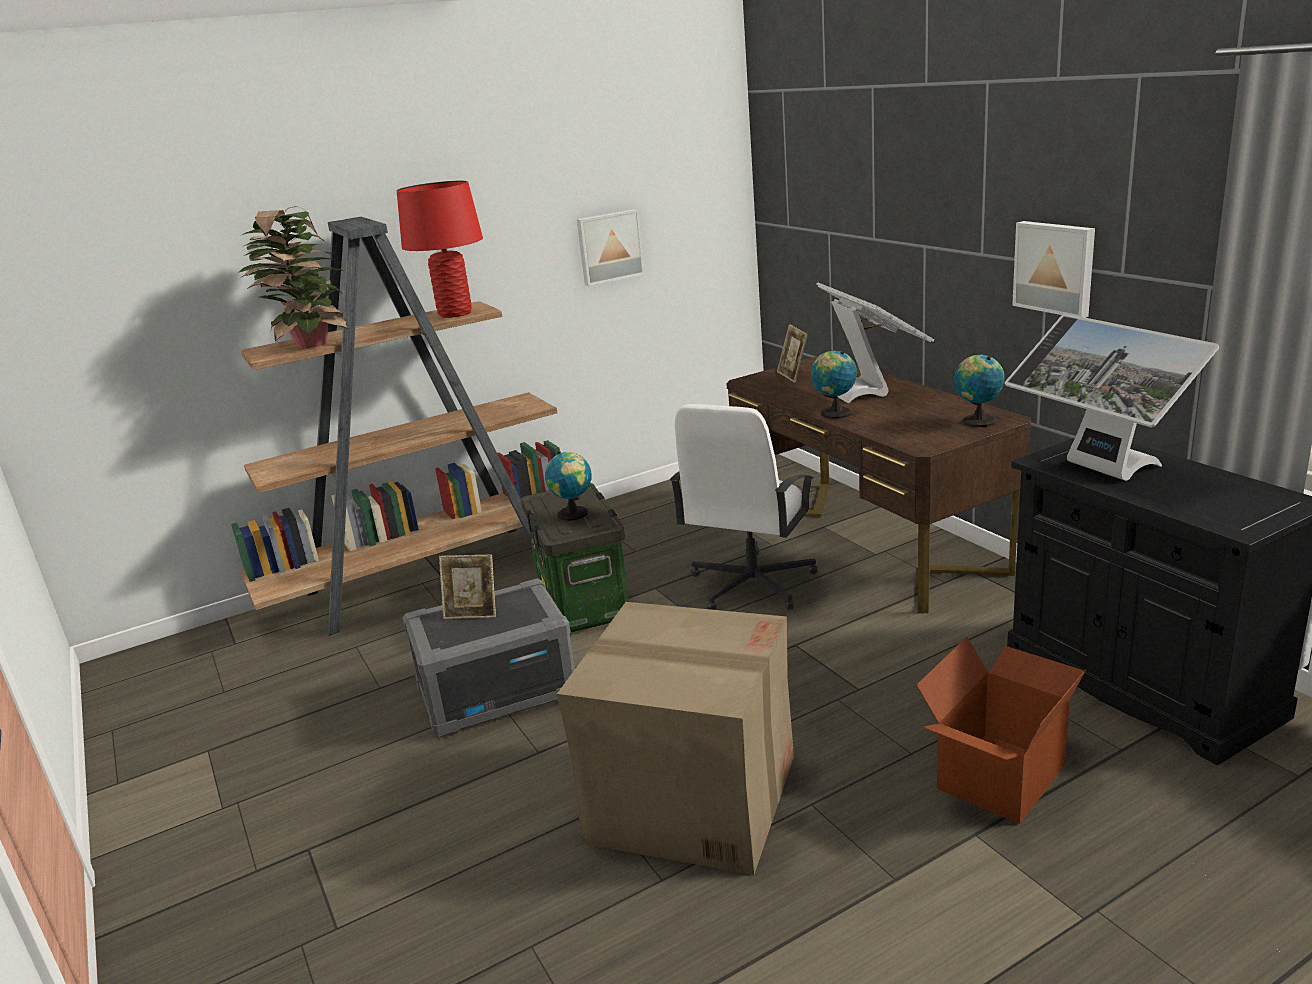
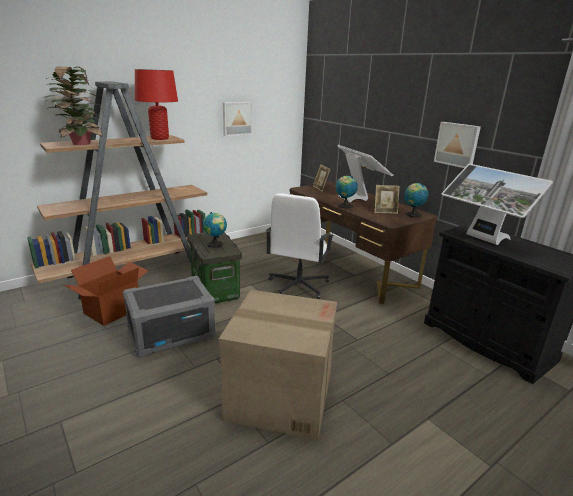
camera: 10 degrees left, 0 degrees up
(472, 613) = (162, 291): picture frame -> picture frame (385, 212)
(998, 776) = (433, 387): cardboard box -> cardboard box (112, 310)

